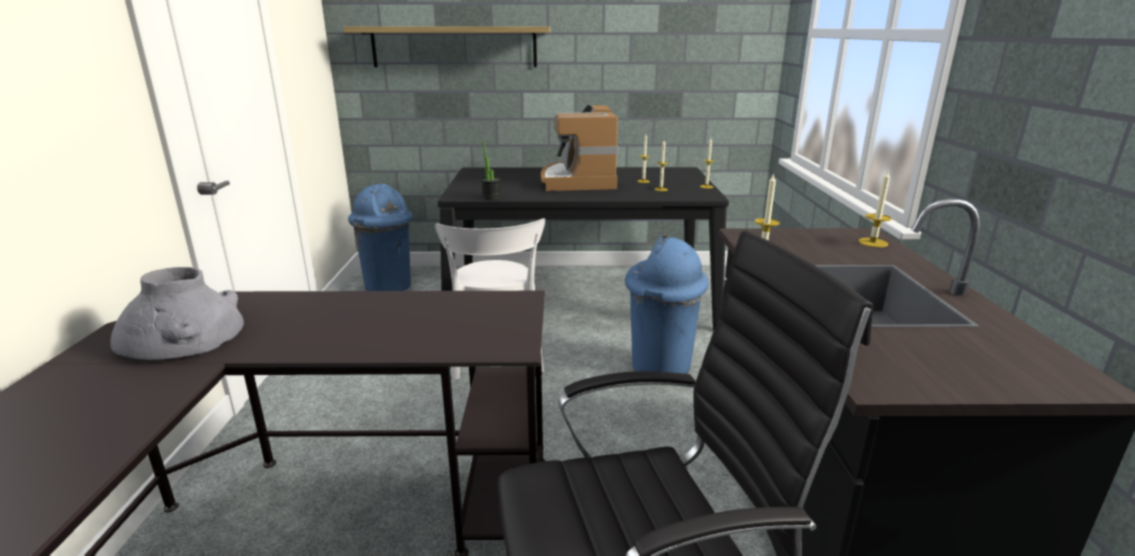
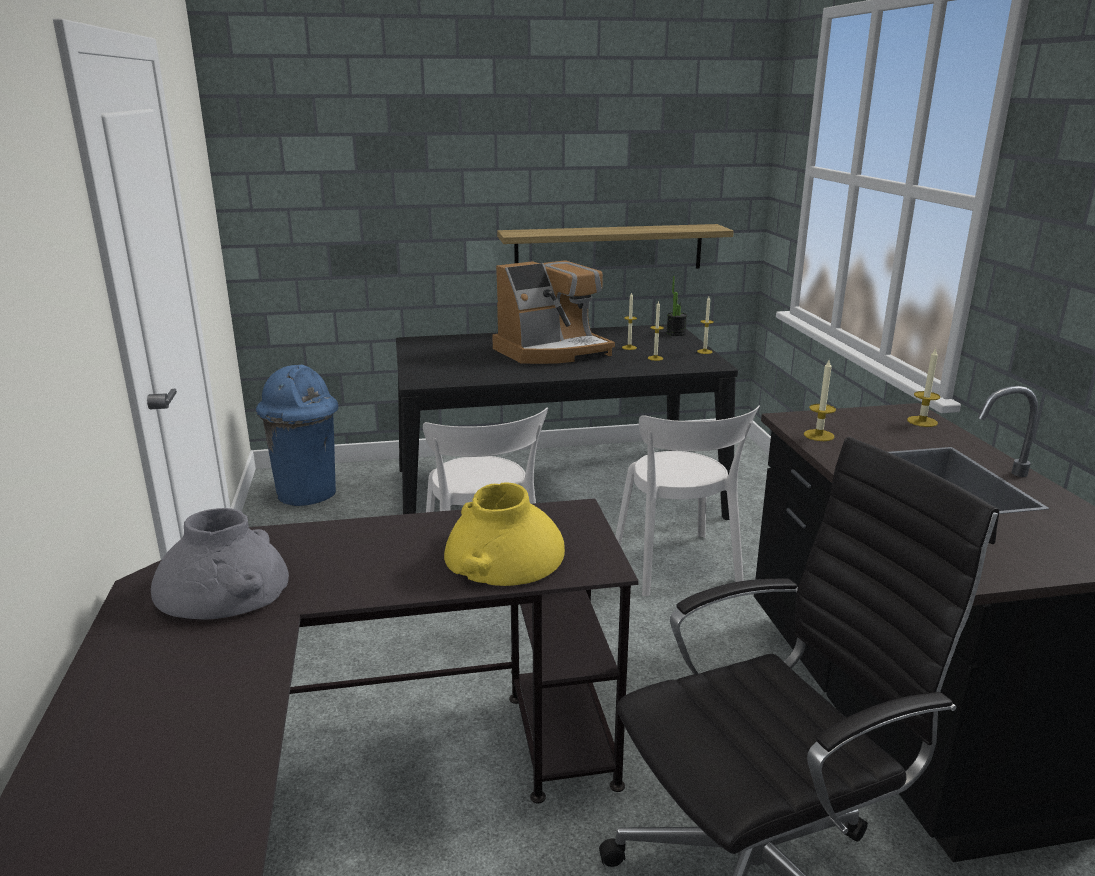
camera: 10 degrees left, 0 degrees up
(432, 330) = (504, 555): none -> yellow vase
(454, 47) = (380, 187): shelf -> shelf (609, 249)
(491, 197) = (463, 381): potted plant -> potted plant (676, 333)
(578, 181) = (552, 351): coffee machine -> coffee machine turned 105 degrees counterclockwise
(660, 366) = (678, 567): blue trash can -> white chair

